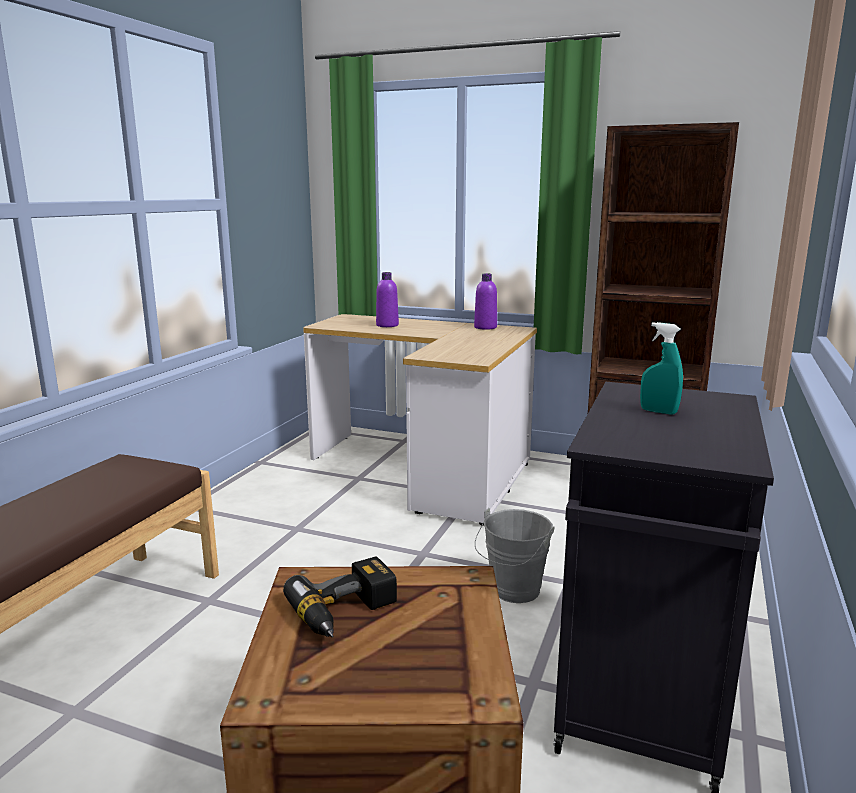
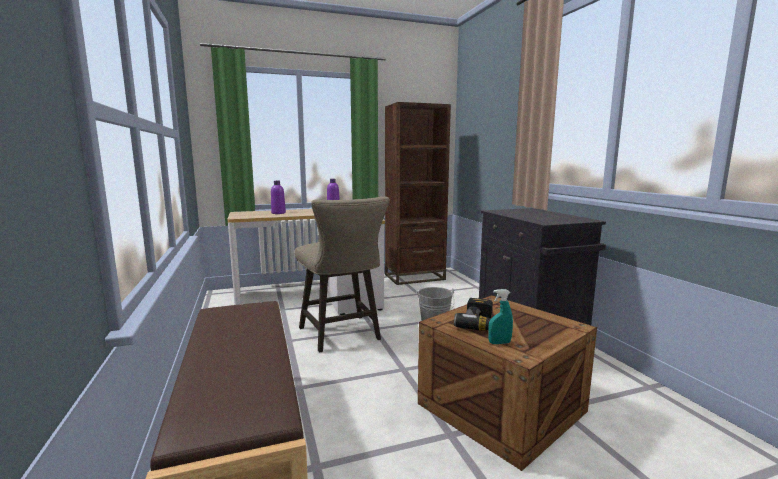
camera: 40 degrees left, 5 degrees down
(365, 547) = (342, 336): none -> beige stool
(658, 411) = (527, 214): turquoise spray bottle -> turquoise spray bottle (499, 343)

